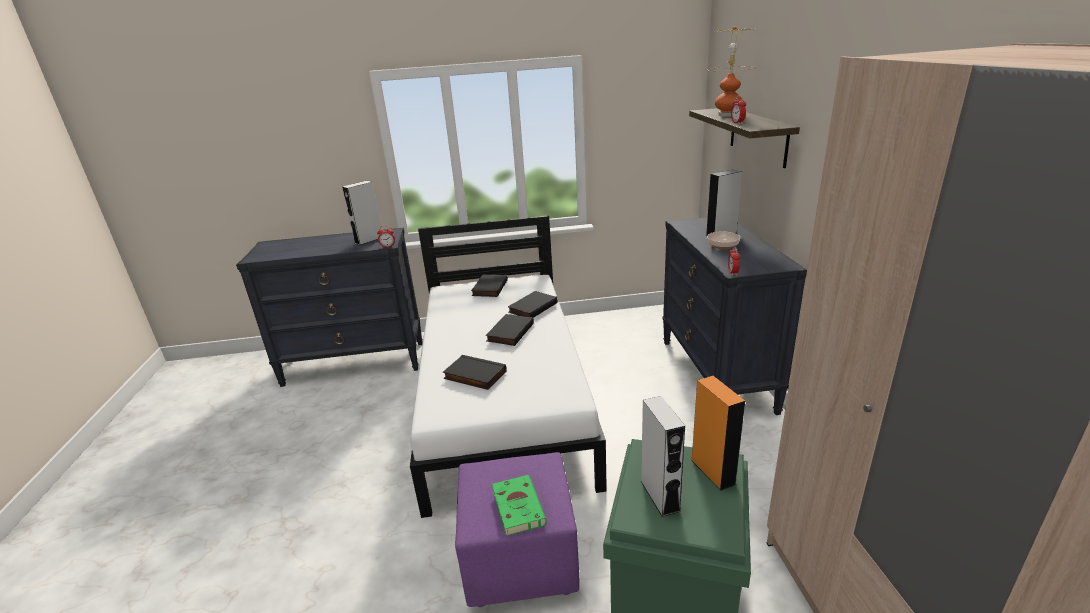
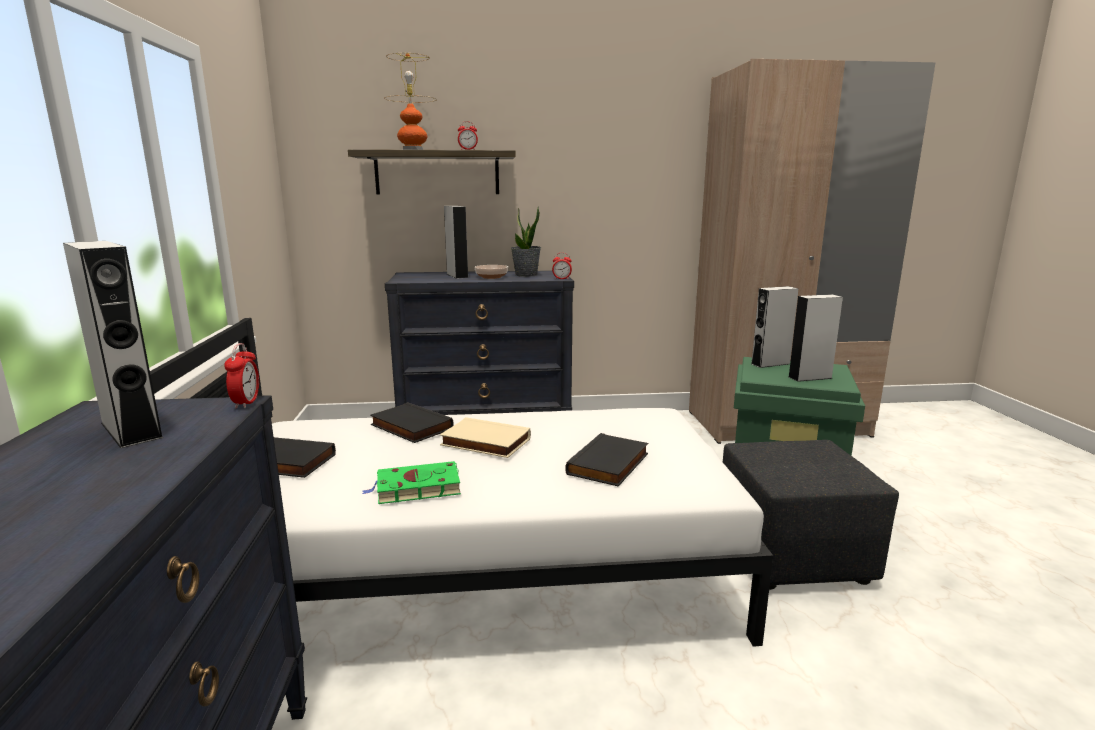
camera: 90 degrees left, 10 degrees down
(509, 332) = (484, 443): black book -> beige book
(517, 506) = (823, 459): green book -> green book (415, 488)
(522, 561) = (793, 555): purple ottoman -> black ottoman
(712, 471) = (770, 364): orange speaker -> grey speaker
(748, 257) = (526, 275): none -> potted plant

